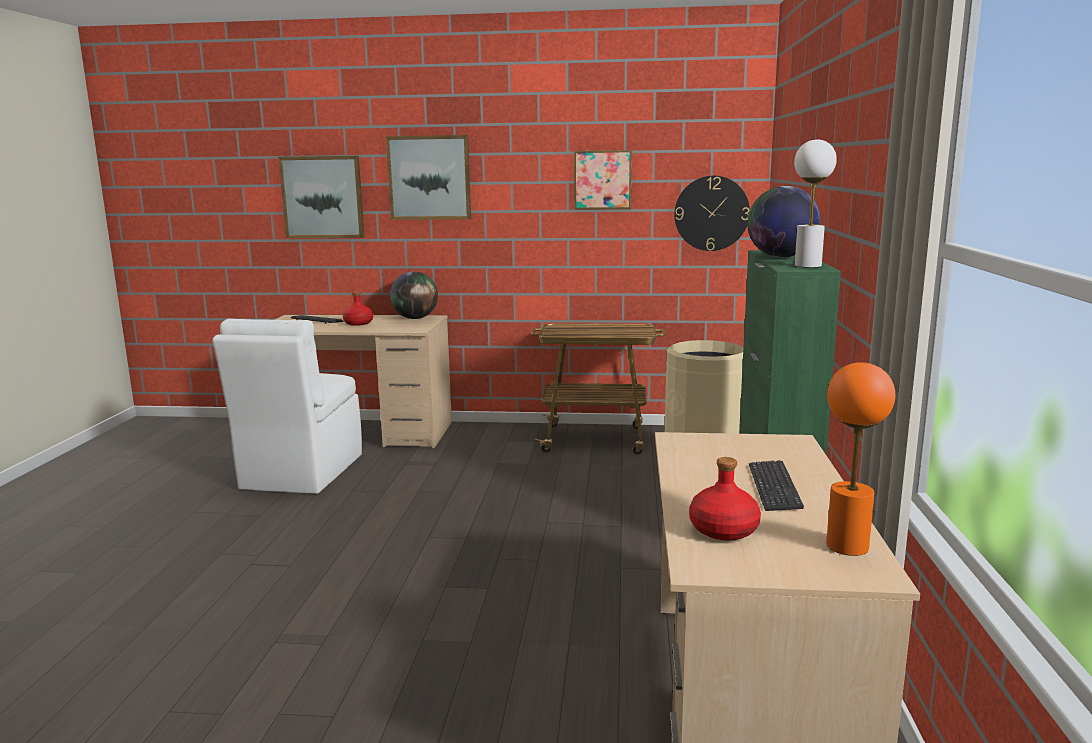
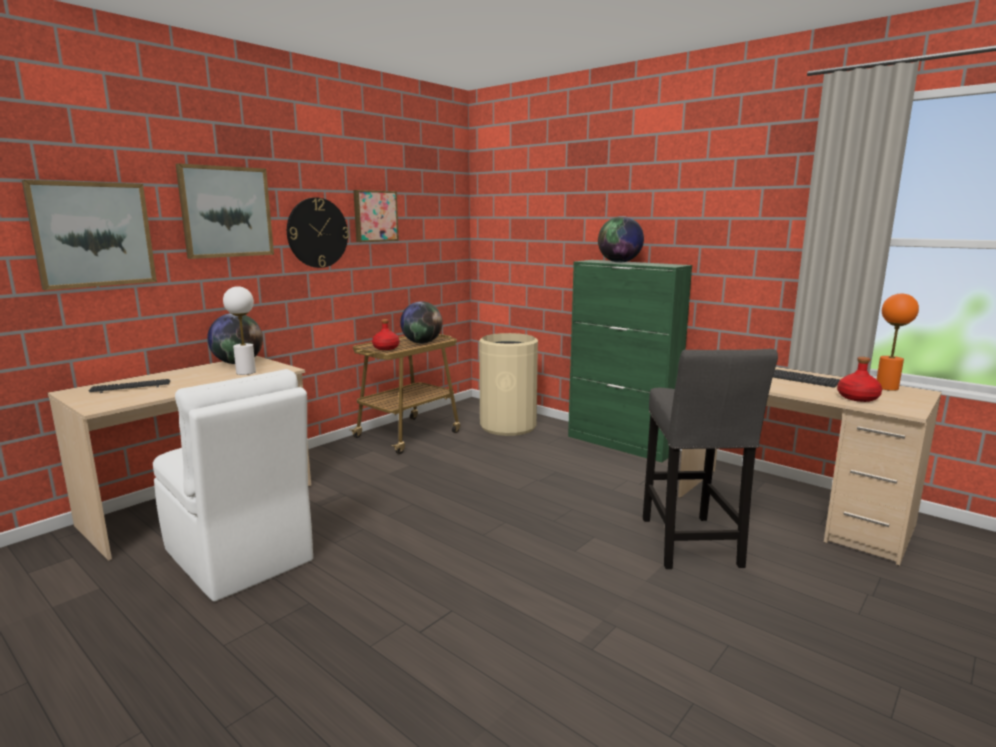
camera: 55 degrees left, 0 degrees up
(358, 323) = (197, 378): red bottle -> red bottle (386, 348)
(534, 648) = (690, 545): none -> grey stool
(610, 334) = (422, 343): none -> globe
(711, 213) = (442, 242): wall clock -> wall clock (317, 233)
(808, 265) = (664, 264): white table lamp -> white table lamp (246, 372)

